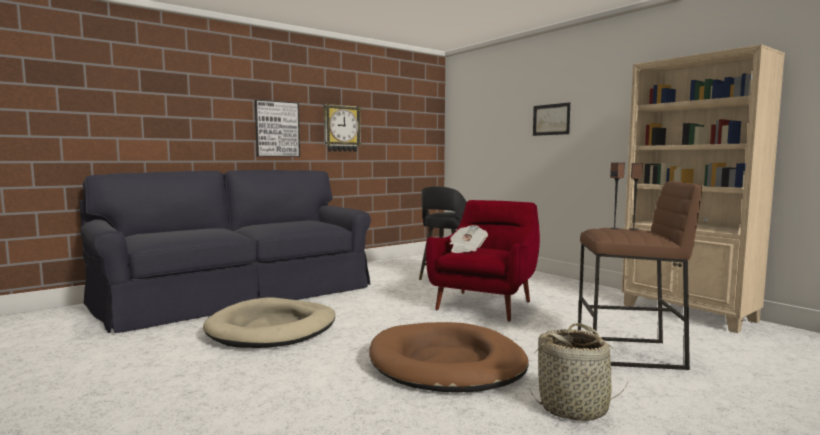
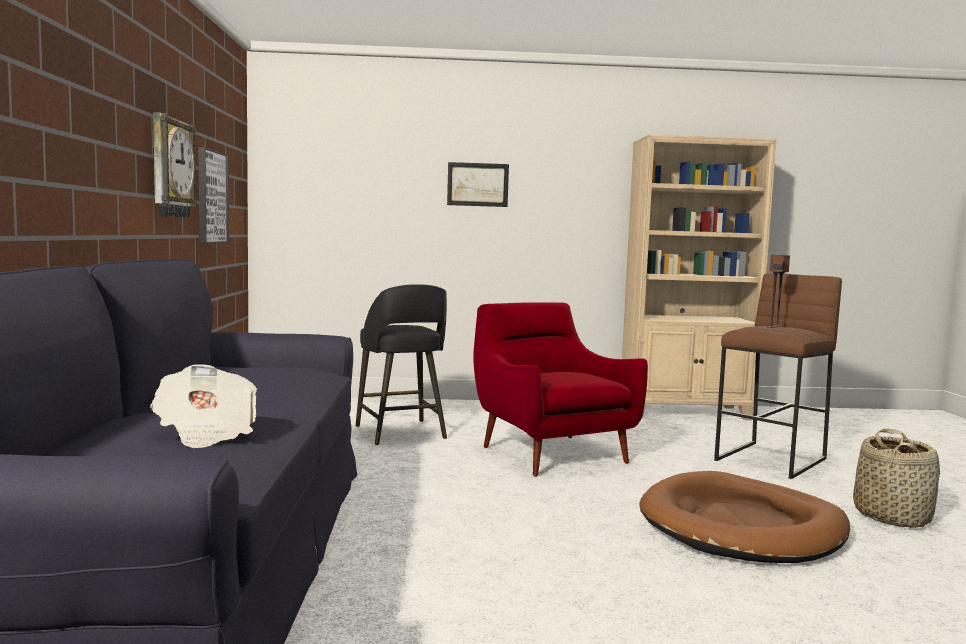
camera: 55 degrees left, 0 degrees up
(273, 328) = (468, 584): beige dog bed -> none
(277, 129) = (103, 160): picture -> picture (211, 197)
(466, 250) = (553, 378): newspaper -> newspaper (206, 433)

